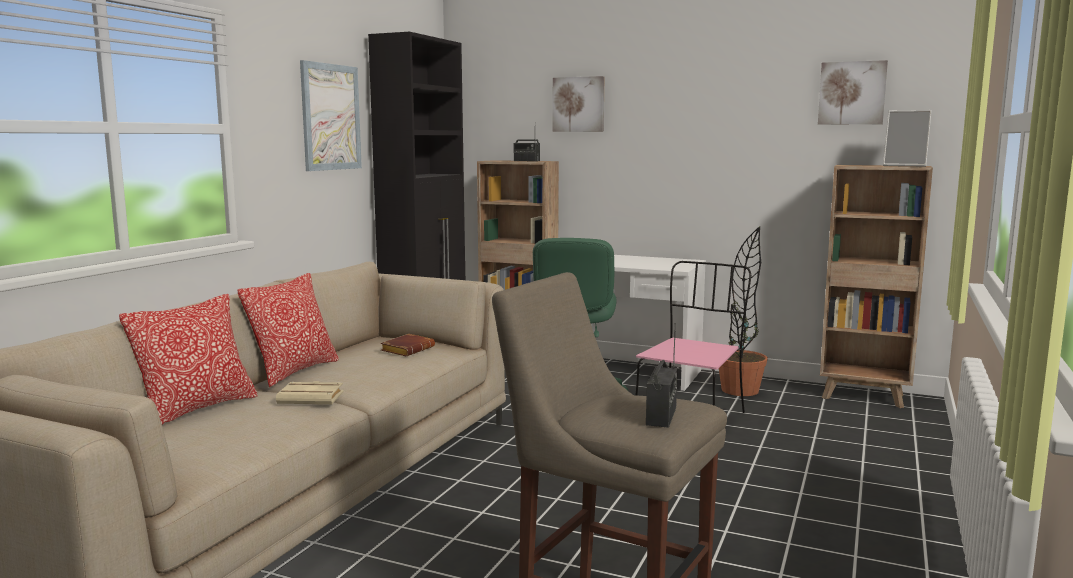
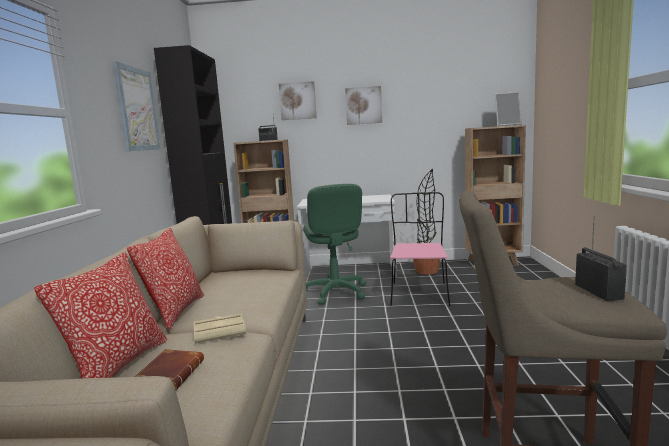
camera: 20 degrees left, 0 degrees up
(407, 349) = (251, 278): brown book -> brown book (169, 375)
(852, 93) = (468, 85): picture -> picture (363, 105)

